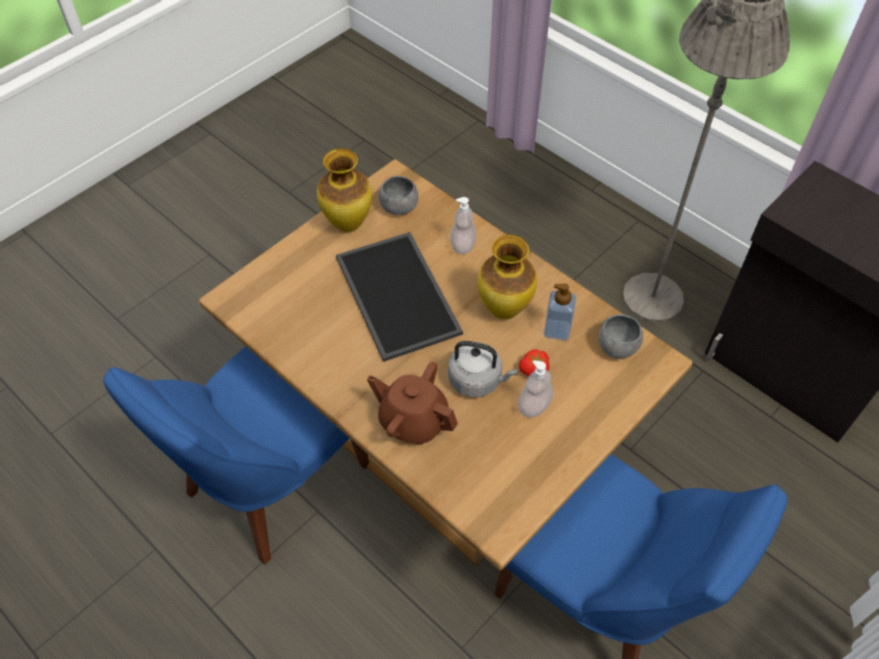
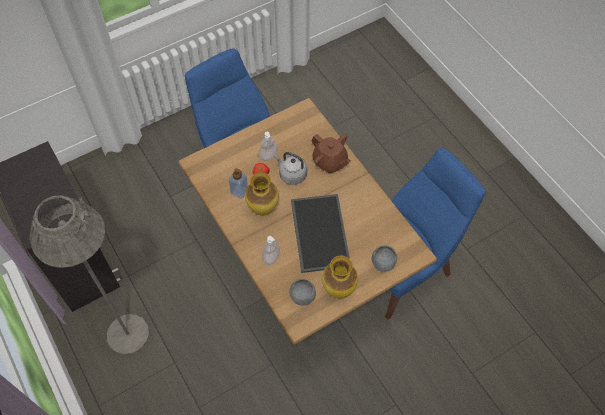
camera: 165 degrees left, 5 degrees up
(617, 347) = (212, 175): grey bowl -> grey bowl (383, 263)

